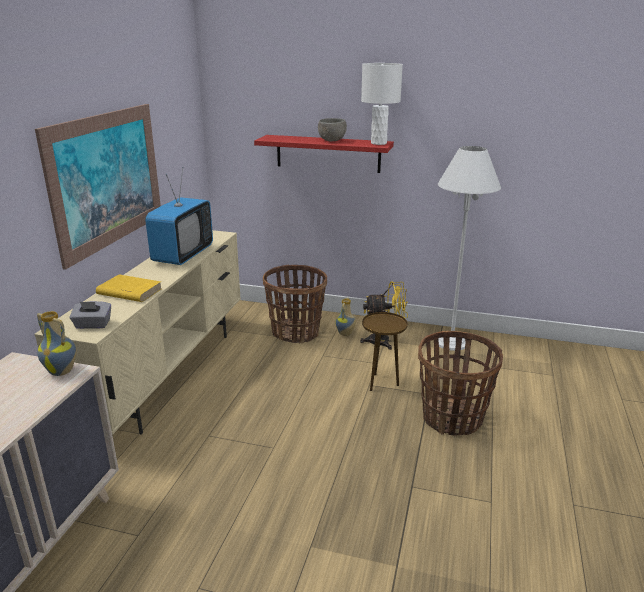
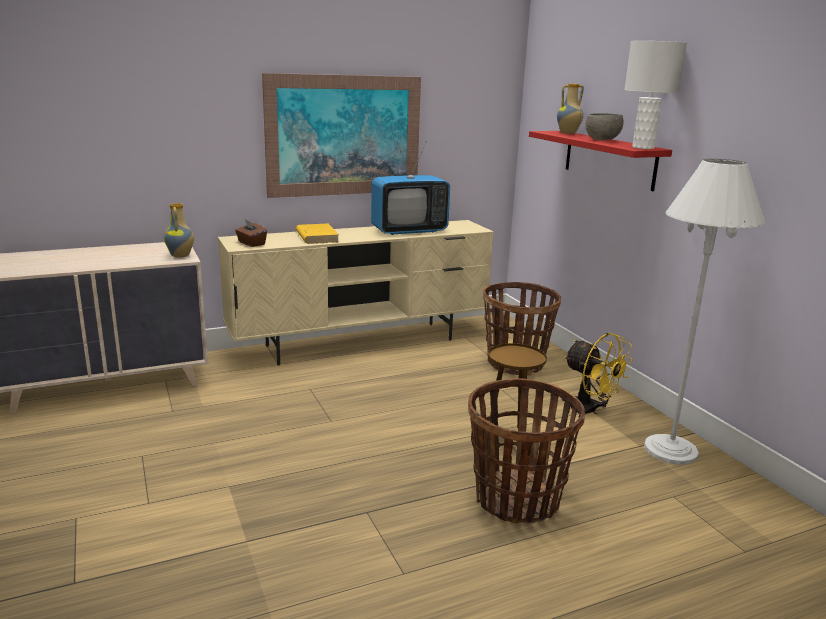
camera: 50 degrees right, 5 degrees down
(92, 325) = (251, 243): grey tissue box -> brown tissue box
(345, 334) = (561, 386): vase -> vase (568, 133)

